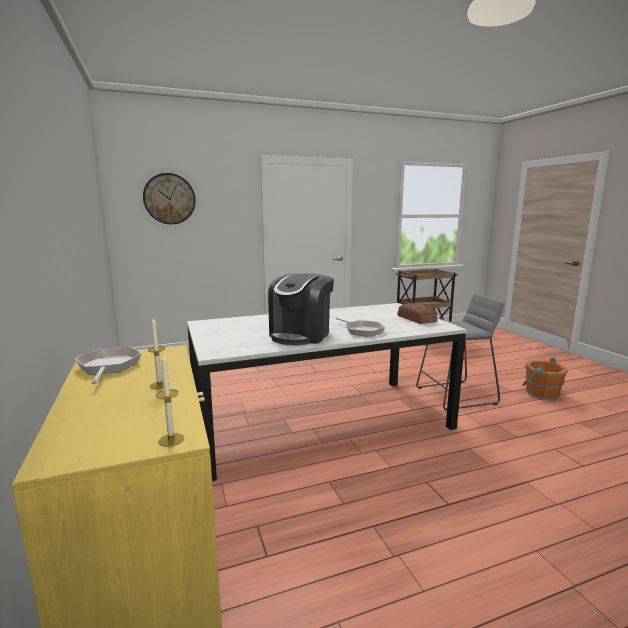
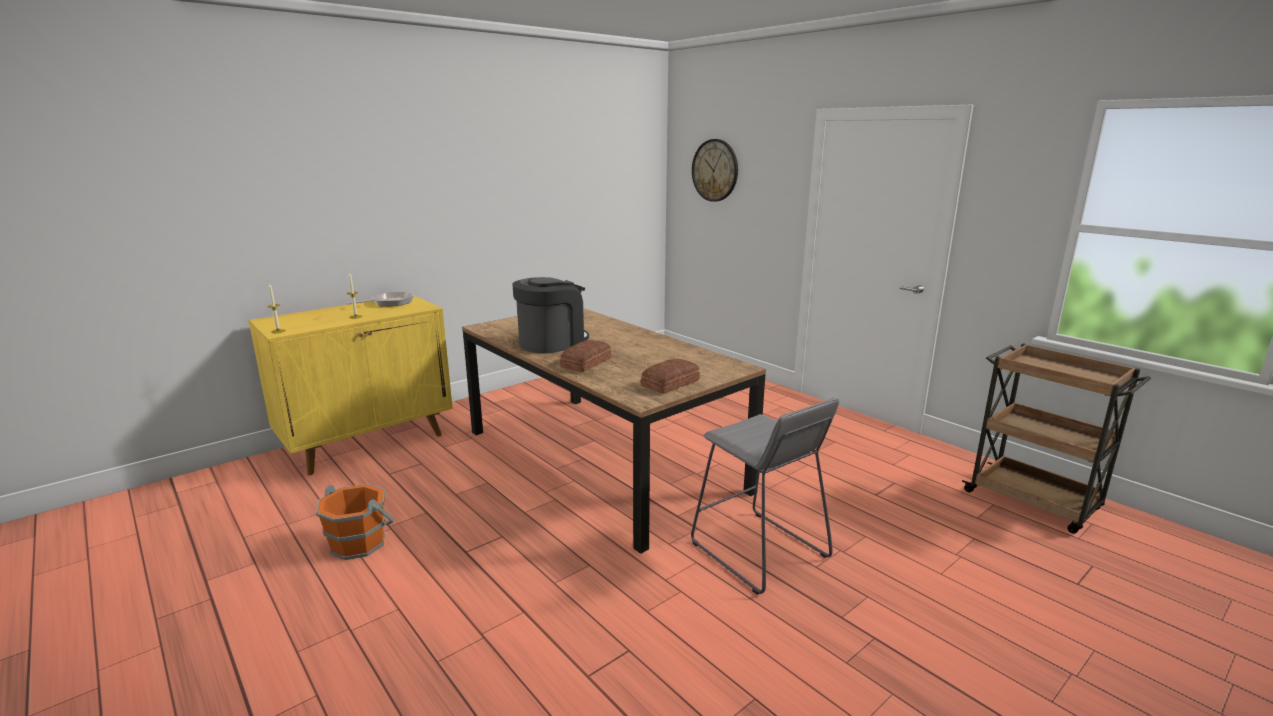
camera: 70 degrees right, 5 degrees up
(301, 335) = (552, 343): coffee machine -> coffee machine turned 135 degrees clockwise
(320, 422) = (600, 460): white dining table -> brown dining table
(362, 330) = (587, 362): frying pan -> bread
(541, 393) = (868, 659): orange bucket -> orange bucket (359, 543)

